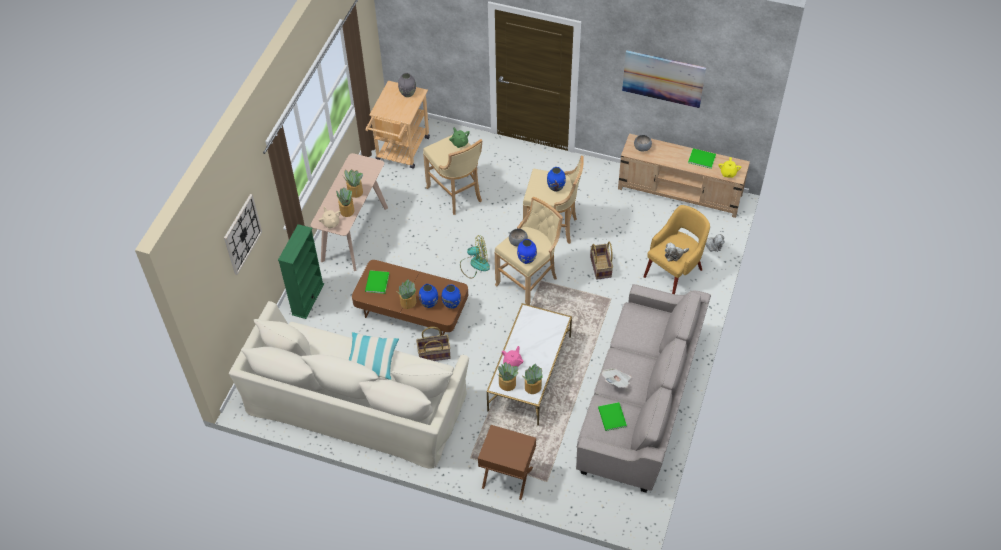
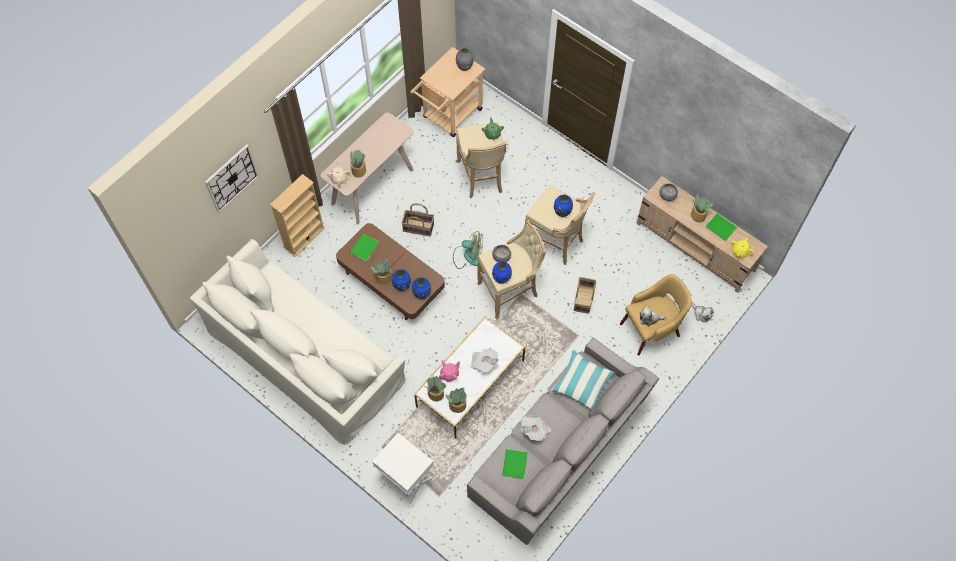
camera: 20 degrees right, 10 degrees up
(308, 299) = (304, 238): green bookcase -> beige bookcase
(355, 191) = (374, 153): potted plant -> potted plant (698, 215)
(371, 360) = (324, 326): pillow -> pillow (582, 383)
(434, 353) = (393, 332): basket -> basket (418, 227)
(507, 478) = (405, 479): brown nightstand -> white nightstand
(539, 342) = (483, 362): none -> newspaper
(663, 78) = (702, 141): picture -> none

